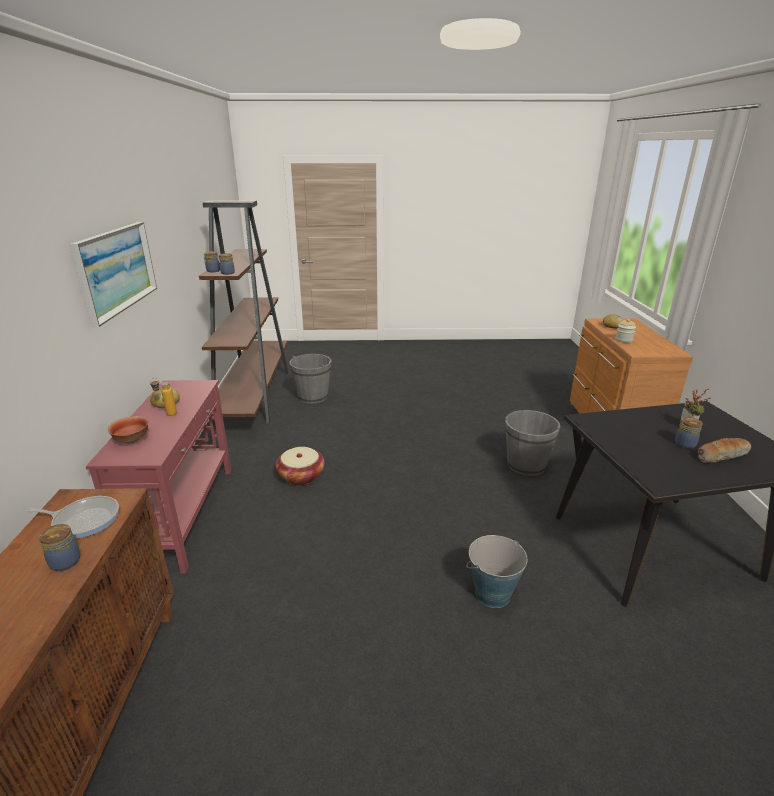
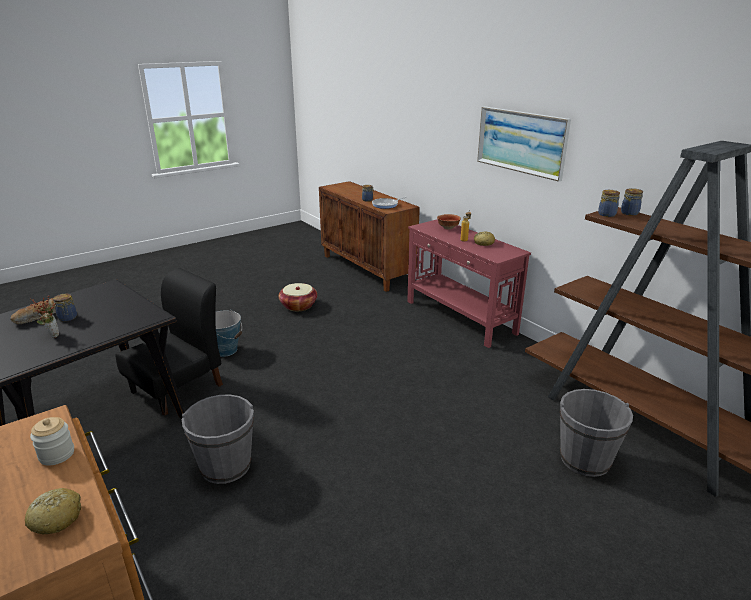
camera: 145 degrees right, 0 degrees up
(301, 476) = (431, 364): basket -> basket (298, 306)
(561, 553) = (178, 388): none -> black chair

